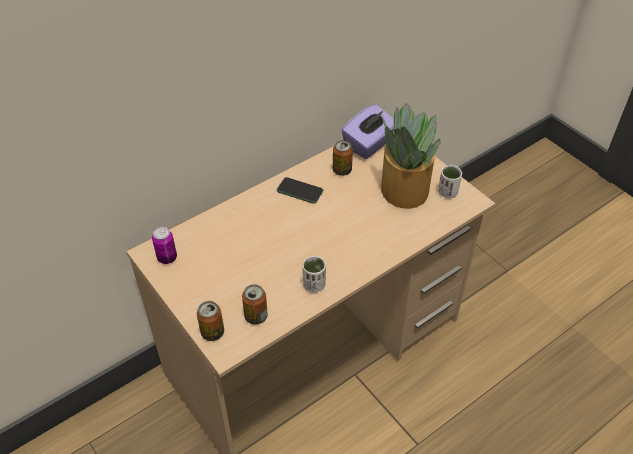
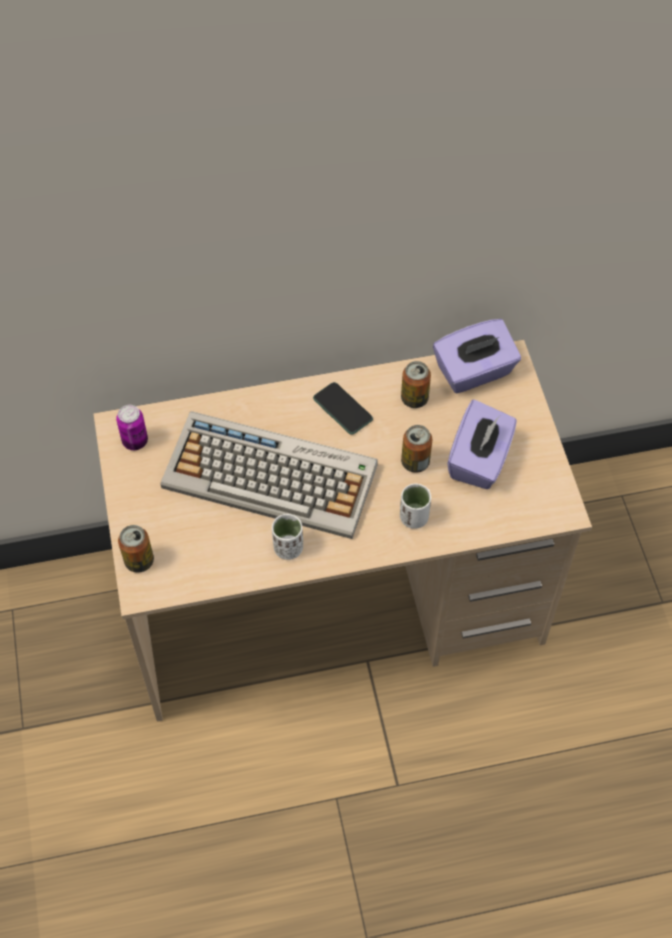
camera: 25 degrees right, 10 degrees up
(256, 316) = (198, 561): can -> can (415, 462)
(276, 245) = (272, 476): none -> keyboard
(404, 190) = (479, 460): potted plant -> purple tissue box
(447, 193) = (535, 486): white cup -> white cup (414, 517)

